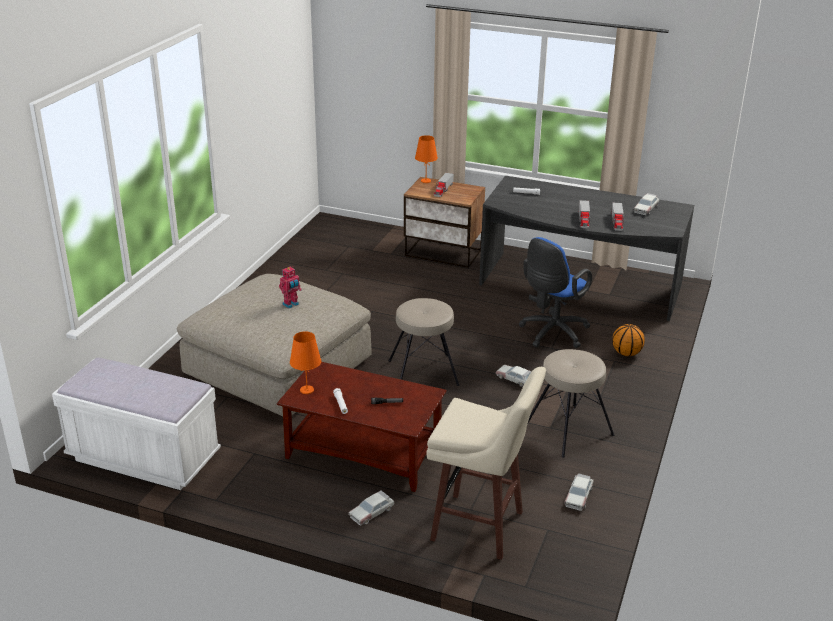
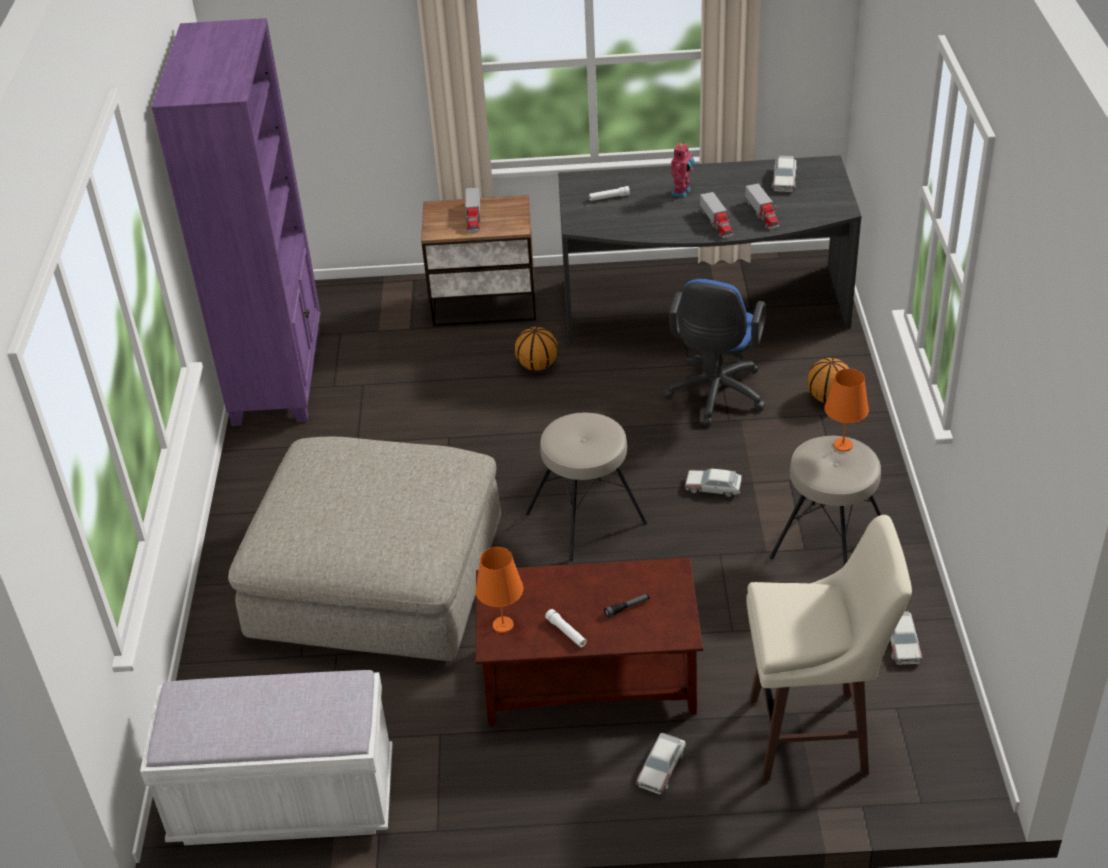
camera: 20 degrees left, 10 degrees up
(291, 304) = (386, 488): toy robot -> toy robot (682, 192)
(299, 257) = (279, 375): none -> purple bookcase
(425, 181) = (437, 207): orange table lamp -> orange table lamp (842, 445)
(452, 290) = (538, 365): none -> basketball

